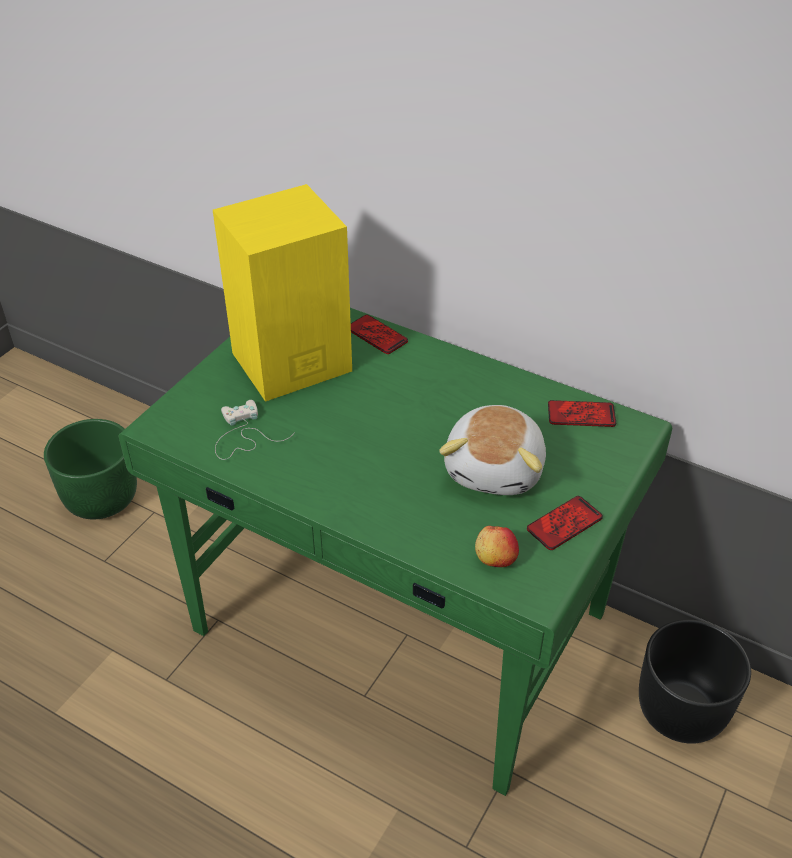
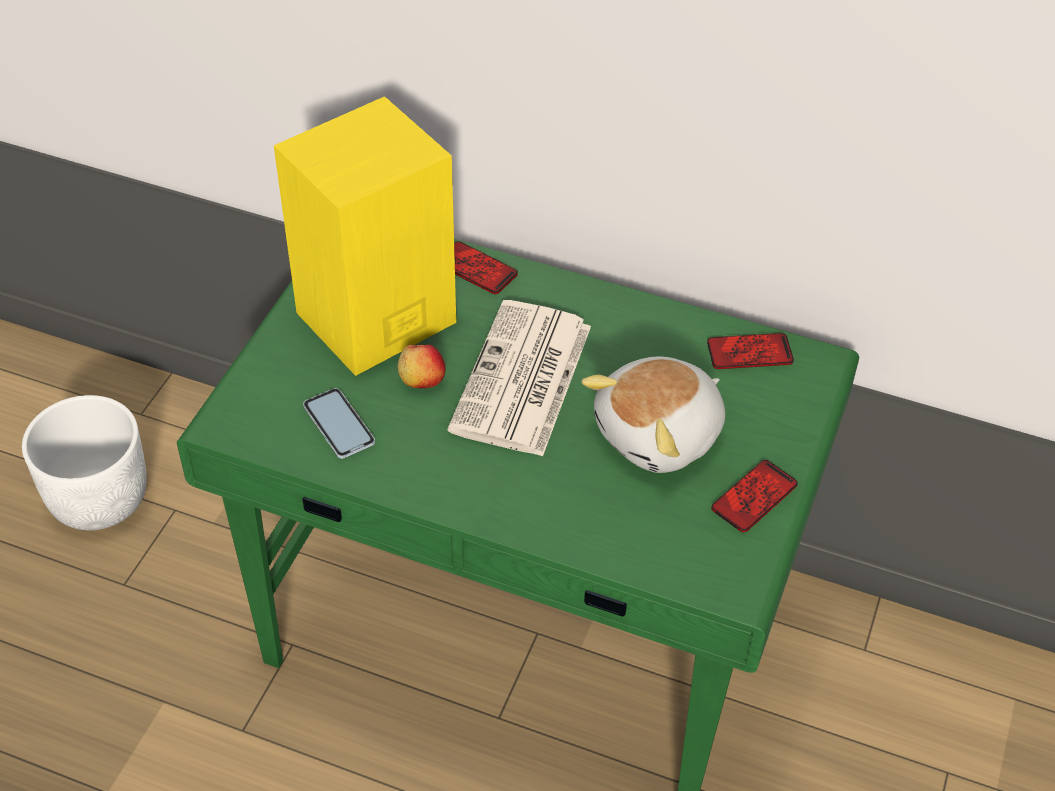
camera: 10 degrees left, 5 degrees up
(101, 497) = (99, 497): green planter -> white planter
(243, 435) = (339, 424): white game controller -> phone
(394, 417) = (522, 380): none -> newspaper
(495, 558) = (681, 550): apple -> apple (421, 380)
(496, 469) = (660, 435): plush toy -> plush toy turned 45 degrees clockwise
(681, 710) = (884, 685): black planter -> none

